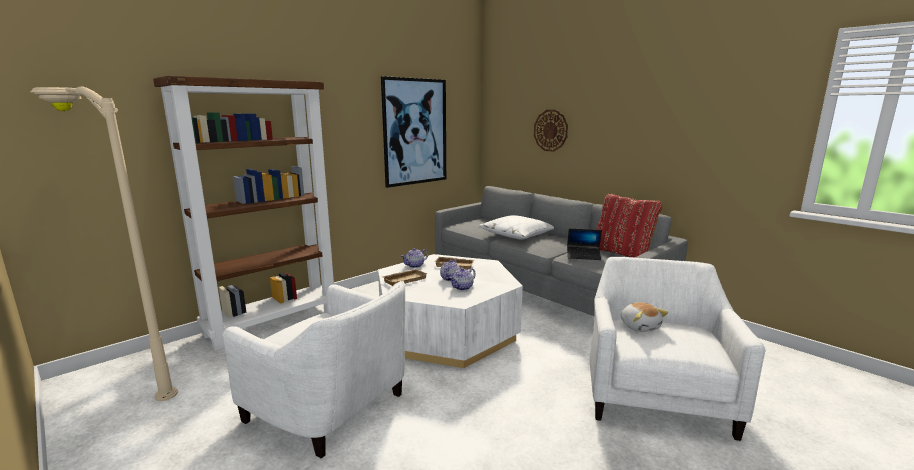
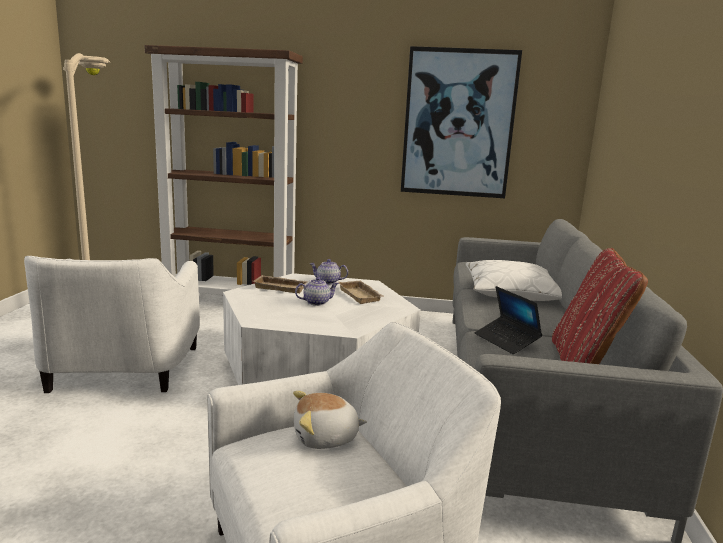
camera: 50 degrees right, 0 degrees up
(462, 287) = (299, 313): teapot -> none
(550, 130) = (638, 131): wall clock -> none
(640, 326) = (326, 438): plush toy -> plush toy turned 45 degrees clockwise

